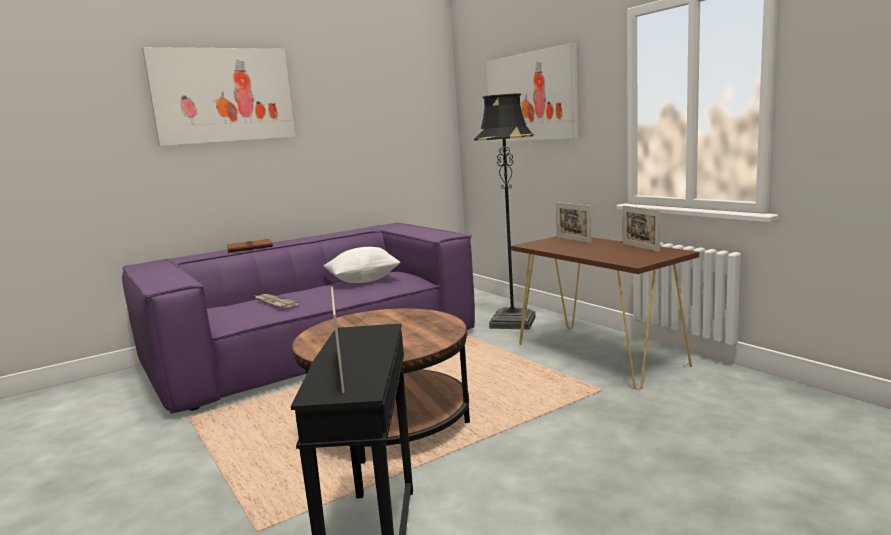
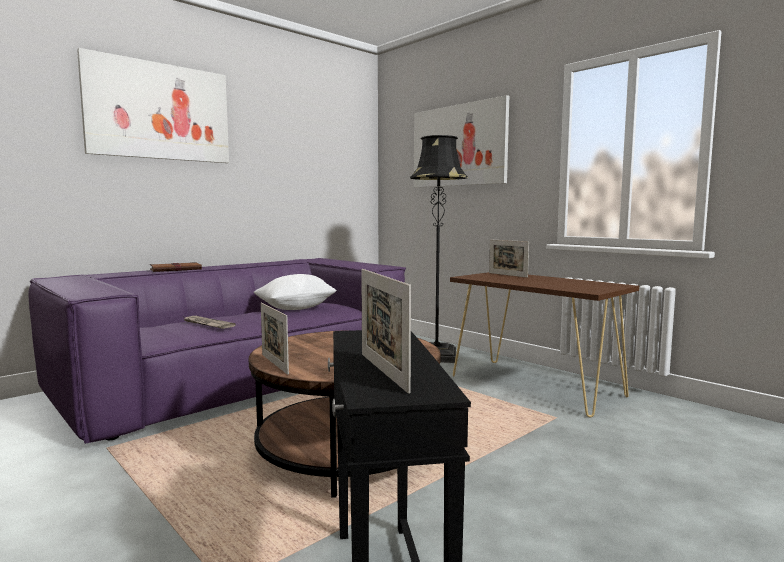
camera: 10 degrees left, 5 degrees down
(640, 247) = (579, 281): picture frame -> picture frame (274, 364)

